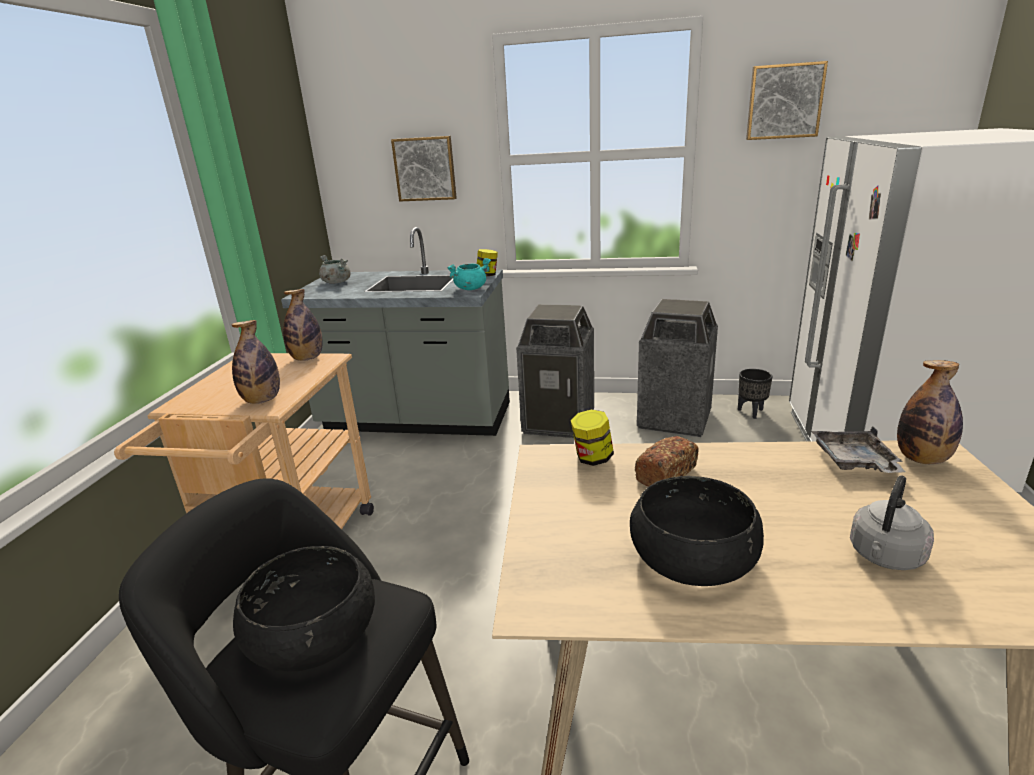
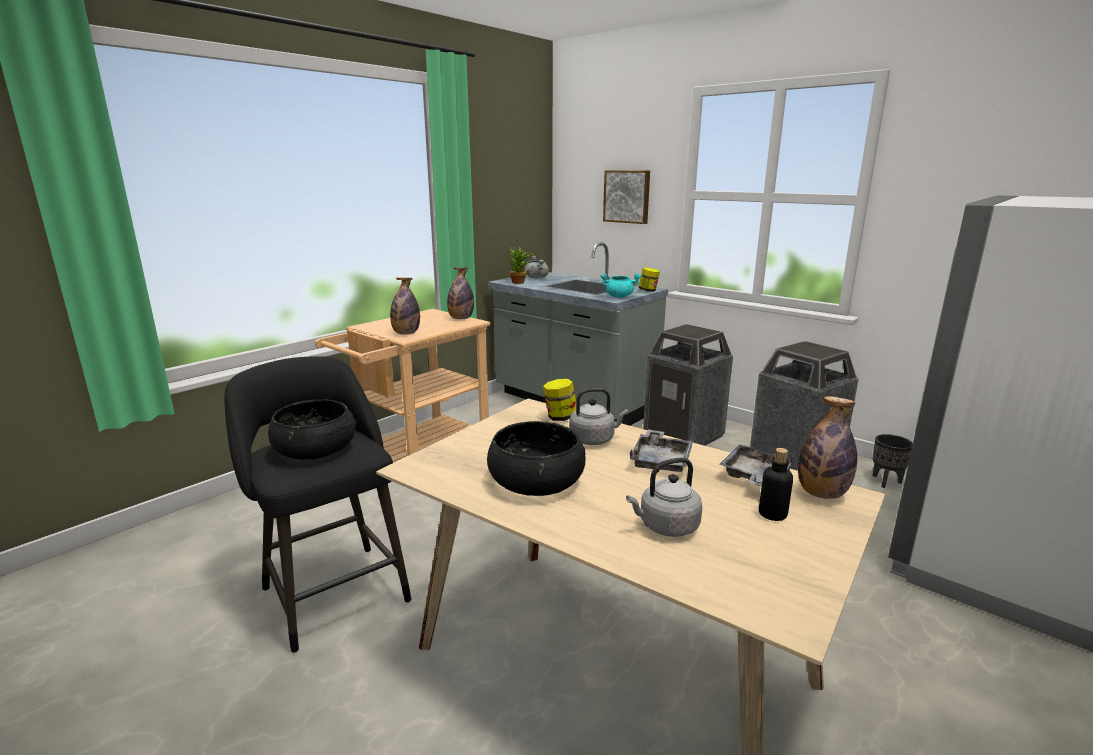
camera: 30 degrees right, 5 degrees down
(327, 293) = (520, 283): none -> potted plant
(666, 474) = (594, 439): bread -> grey kettle
(760, 476) = (661, 461): none -> grey tray
(784, 101) = (973, 156): picture -> none
(928, 499) = (772, 514): none -> bottle

